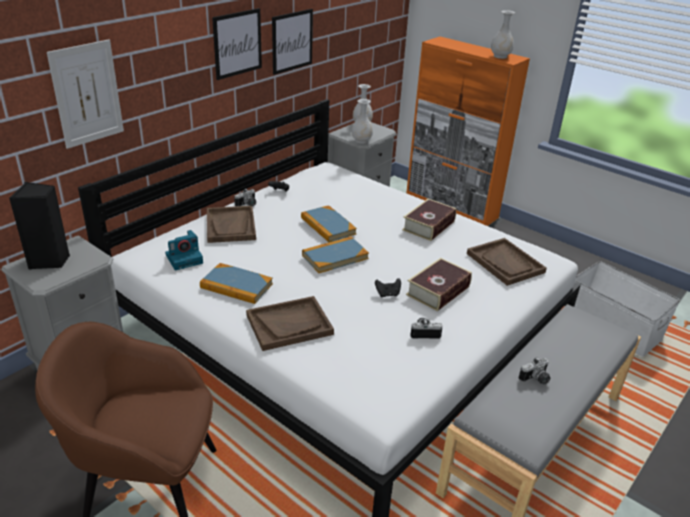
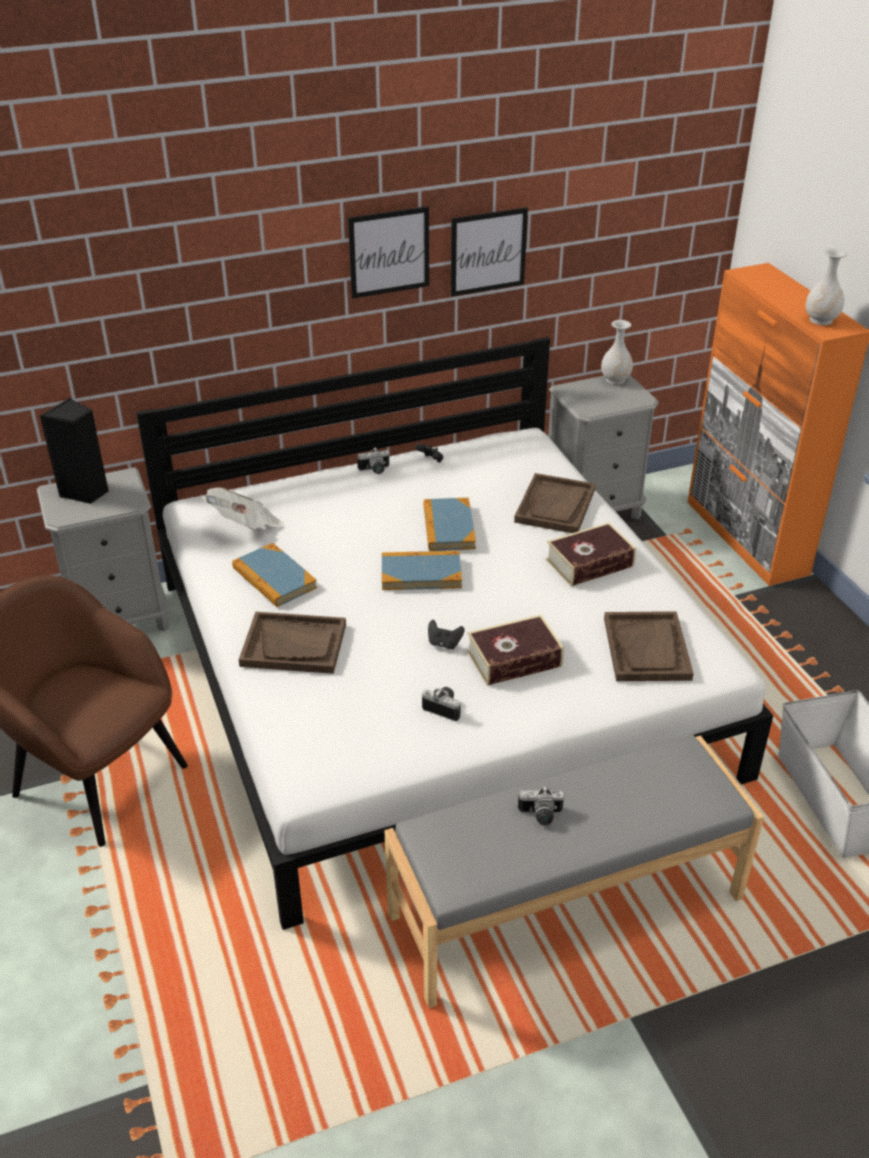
camera: 30 degrees right, 5 degrees up
(87, 94) = (158, 304): picture -> none
(185, 258) = (245, 525): camera -> newspaper
(231, 226) = (330, 495): brown tray -> brown tray (555, 506)
(361, 141) = (588, 408): white vase -> none

